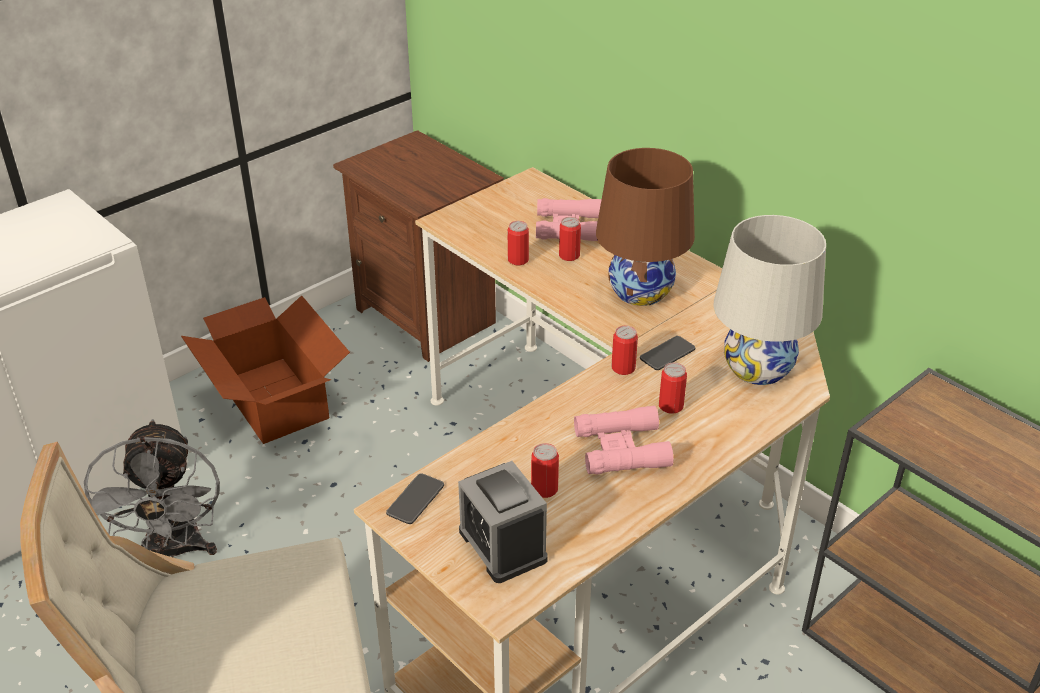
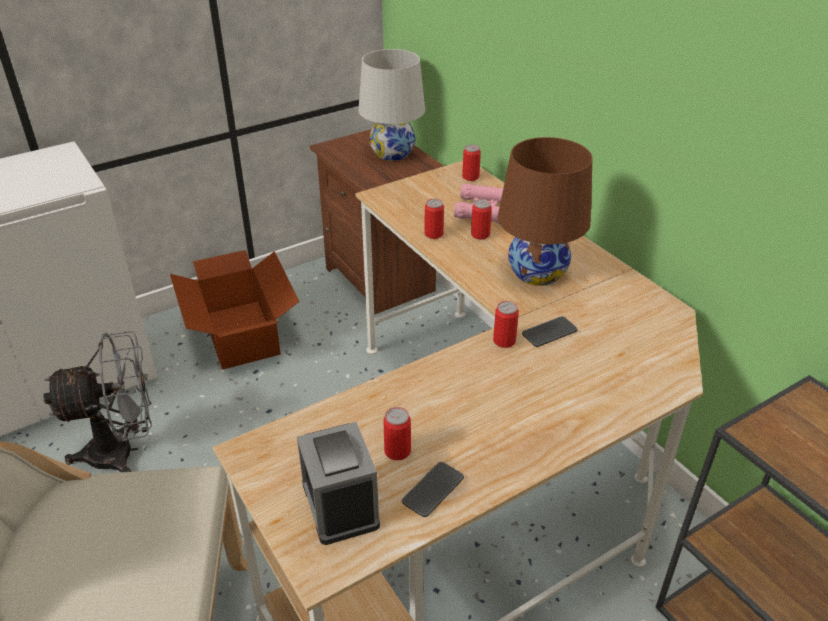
camera: 10 degrees right, 0 degrees up
(173, 552) = (123, 452): grey fan -> grey fan turned 105 degrees counterclockwise
(415, 500) = (272, 445): phone -> phone (433, 490)
(621, 449) = (483, 420): pink binoculars -> none
(670, 406) = (541, 383): can -> can (470, 177)
(757, 368) = (634, 356): white table lamp -> white table lamp (392, 153)

